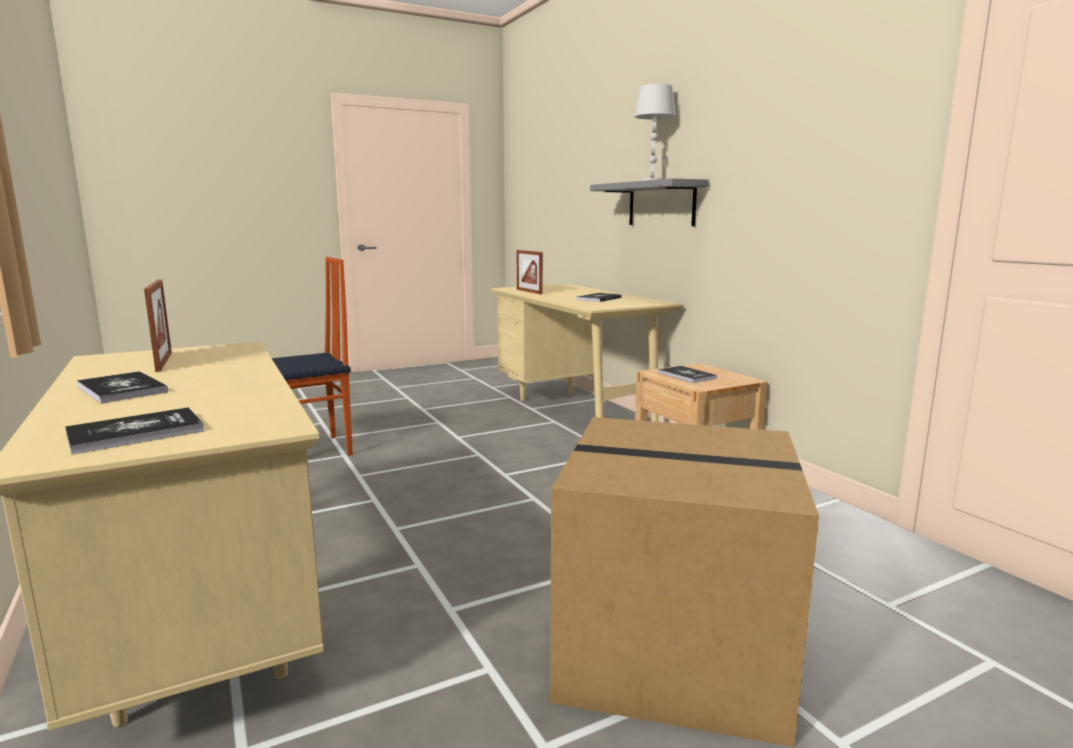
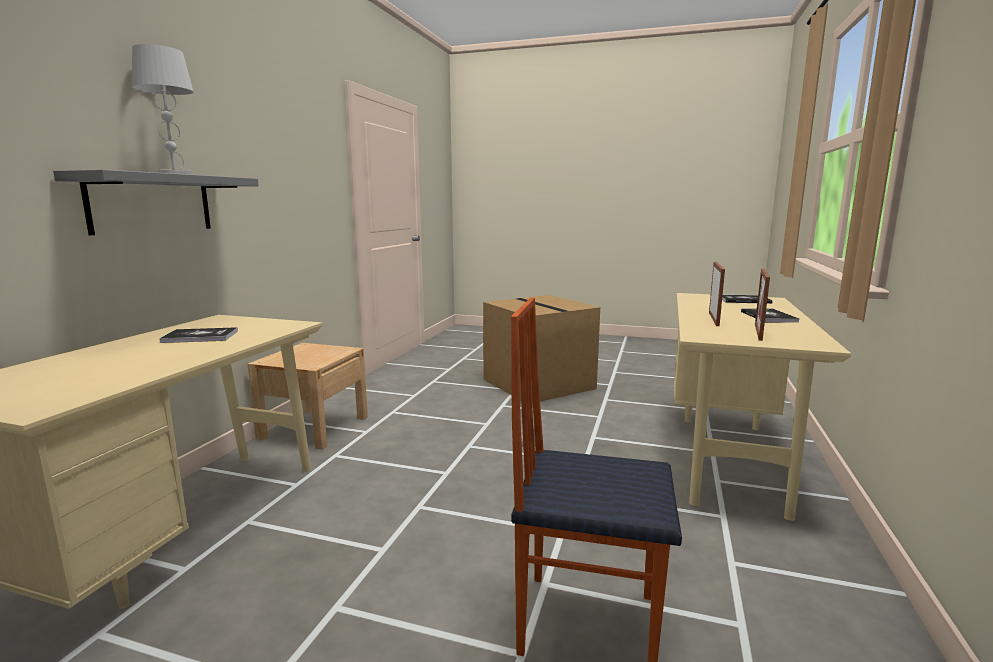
camera: 135 degrees left, 0 degrees up
(529, 291) = (117, 379): picture frame -> picture frame (713, 319)
(686, 375) = (314, 357): book -> none

